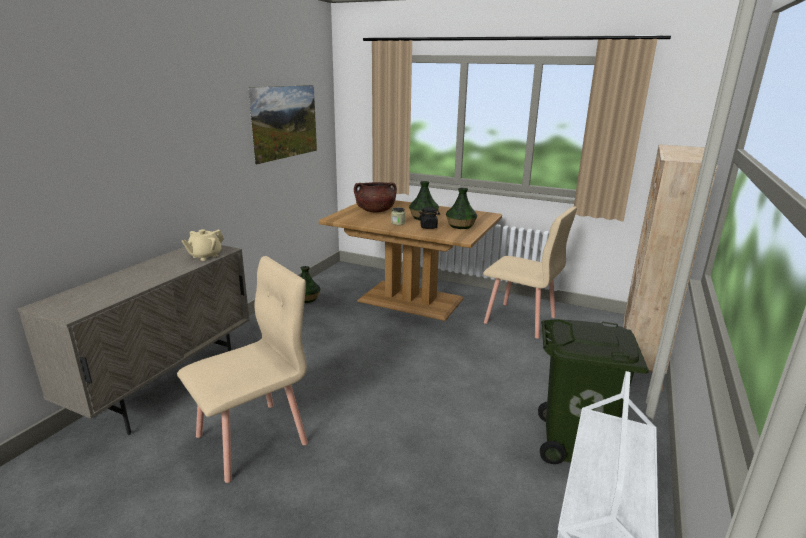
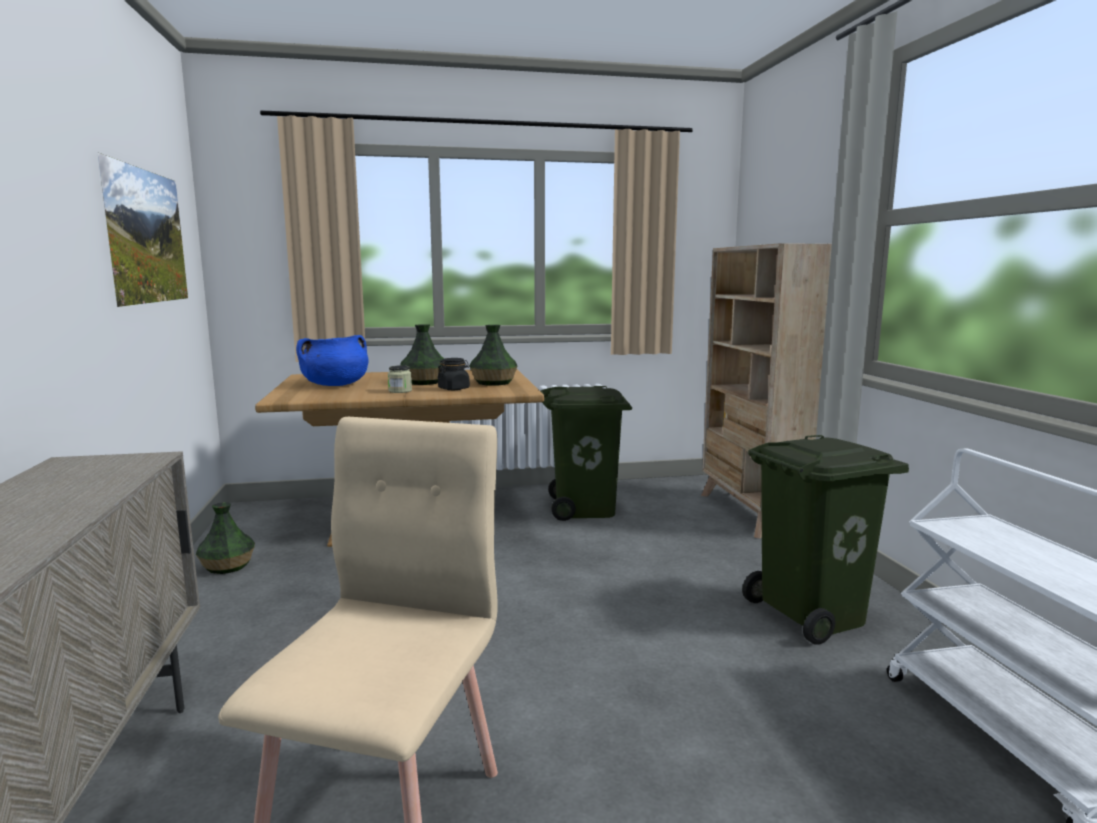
camera: 35 degrees left, 10 degrees down
(205, 256) = (117, 472): beige teapot -> none
(375, 211) = (335, 385): brown cooking pot -> blue cooking pot
(520, 320) = (585, 509): beige chair -> green trash can

